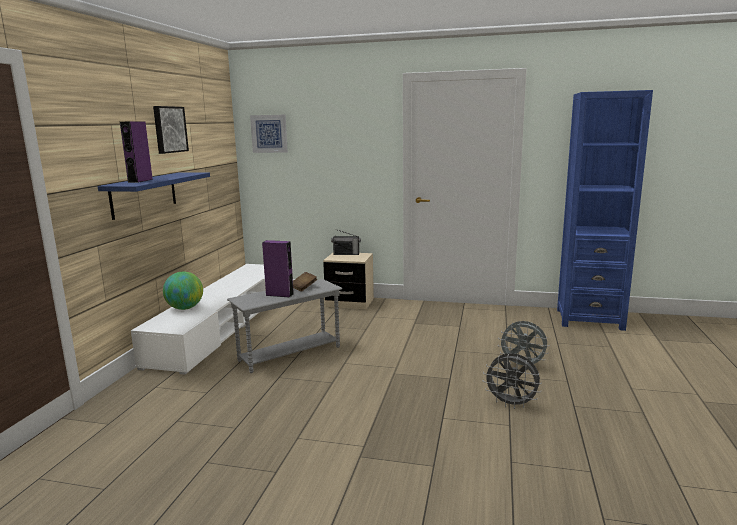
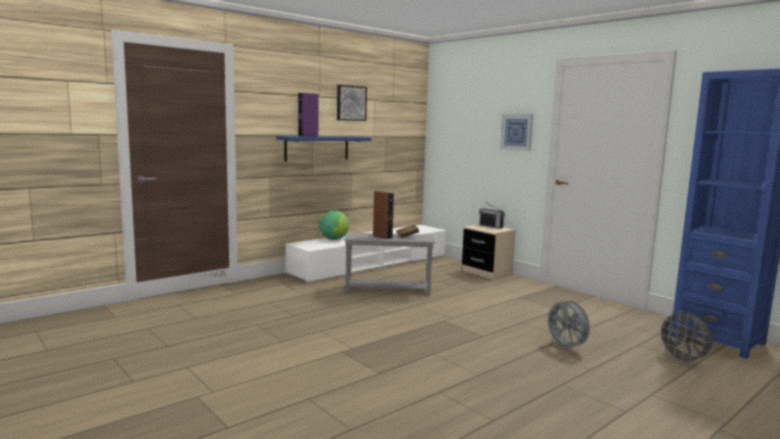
camera: 35 degrees right, 5 degrees down
(269, 133) = (449, 113): picture -> picture (516, 132)
(279, 295) = (382, 236): purple speaker -> brown speaker
(511, 404) = (505, 365): grey fan -> grey fan (683, 361)

